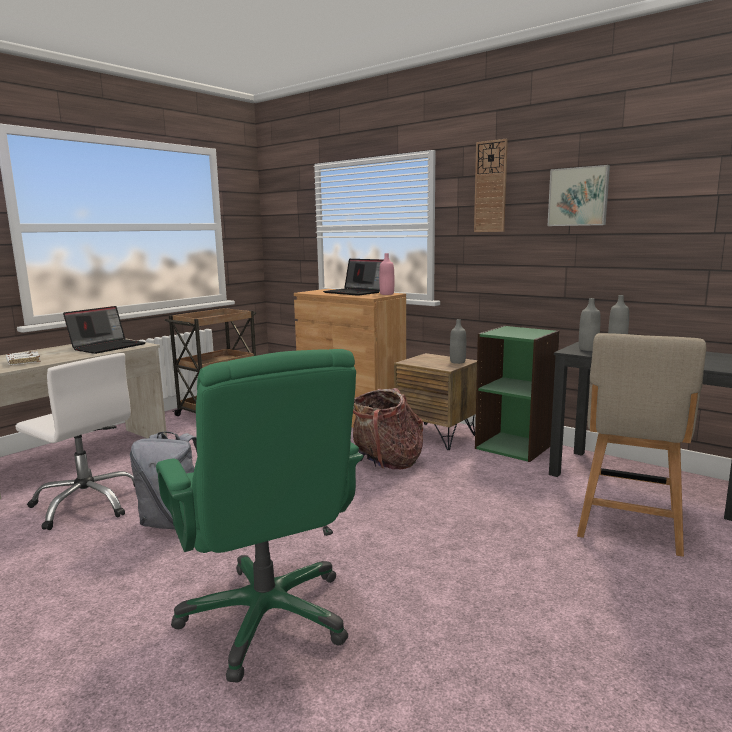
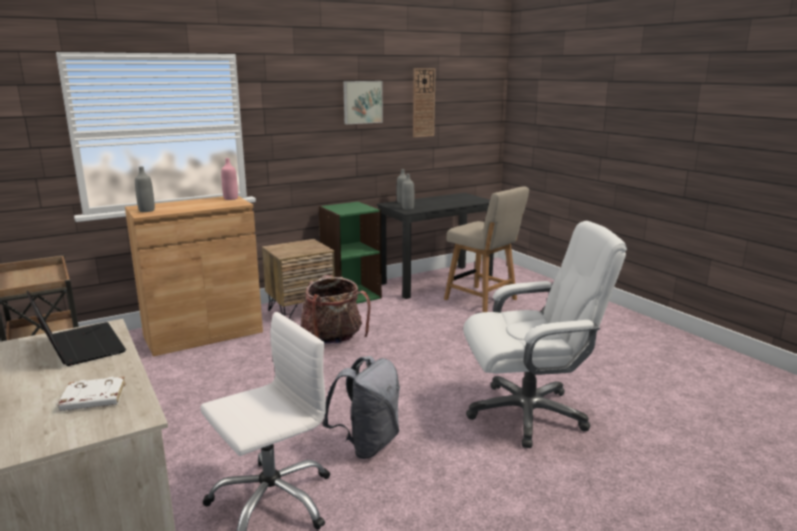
camera: 70 degrees left, 5 degrees up
(267, 617) = (528, 413): green office chair -> white office chair
(355, 292) = (194, 203): laptop -> none
(457, 362) = (309, 244): grey bottle -> grey bottle (146, 210)
(490, 187) = (295, 92): wall clock -> wall clock (423, 102)

